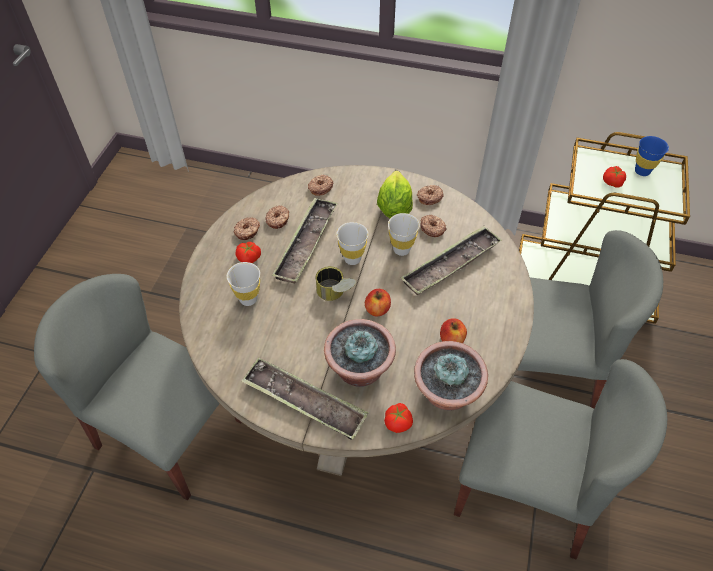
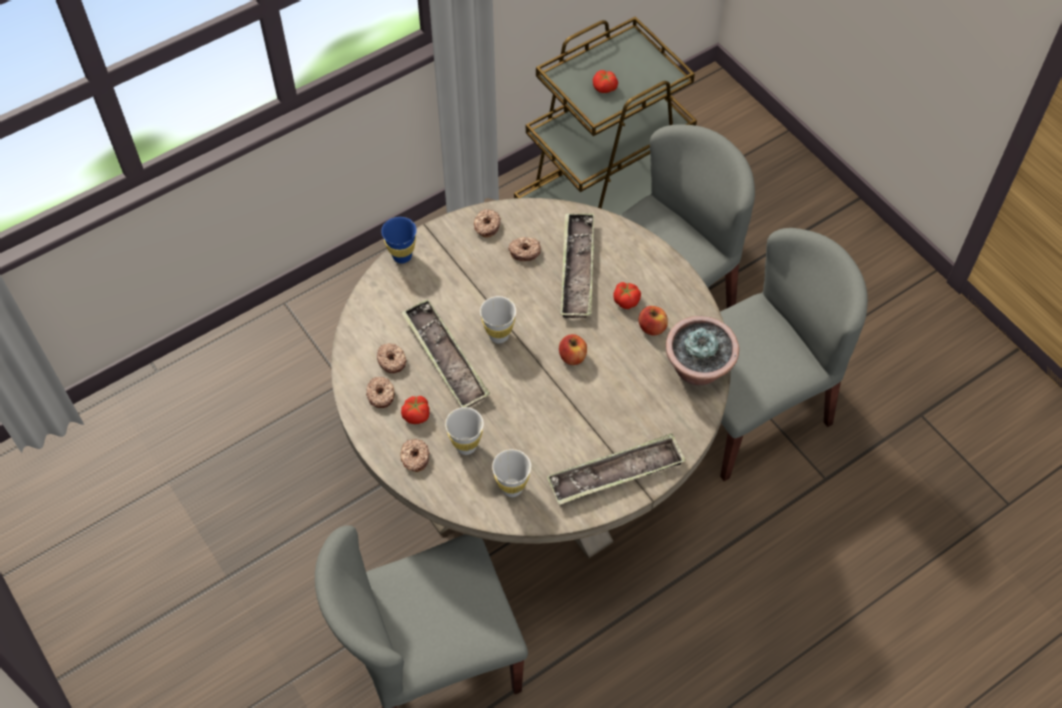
camera: 50 degrees left, 5 degrees up
(320, 188) = (385, 299): donut -> donut (414, 458)
(335, 295) = (527, 376): can -> none
(359, 370) = (621, 413): potted plant -> none
(394, 208) = (471, 262): lettuce -> none
(398, 422) = (693, 421): tomato -> tomato (626, 300)
(401, 249) = (525, 292): white cup -> white cup (512, 488)
(642, 171) = (614, 58): blue cup -> blue cup (402, 256)

